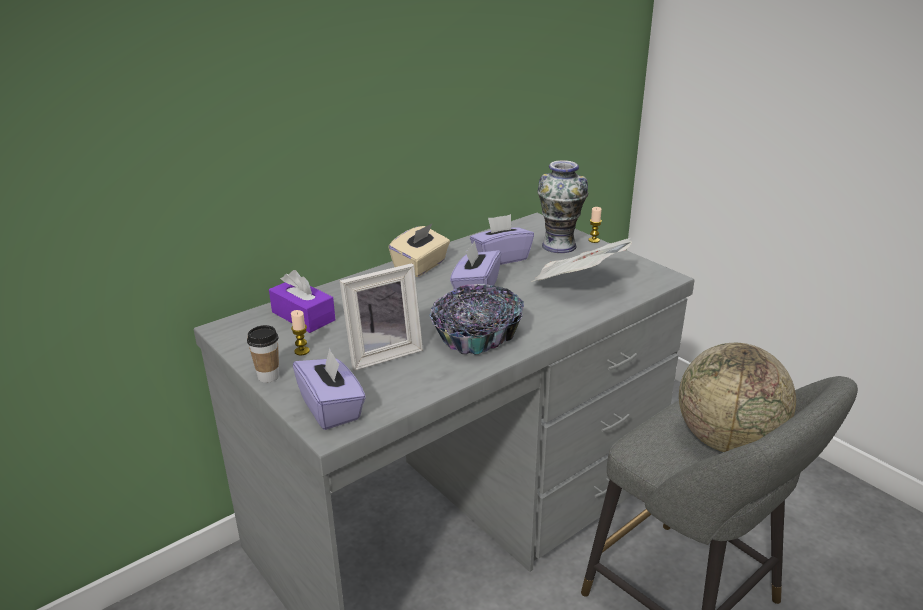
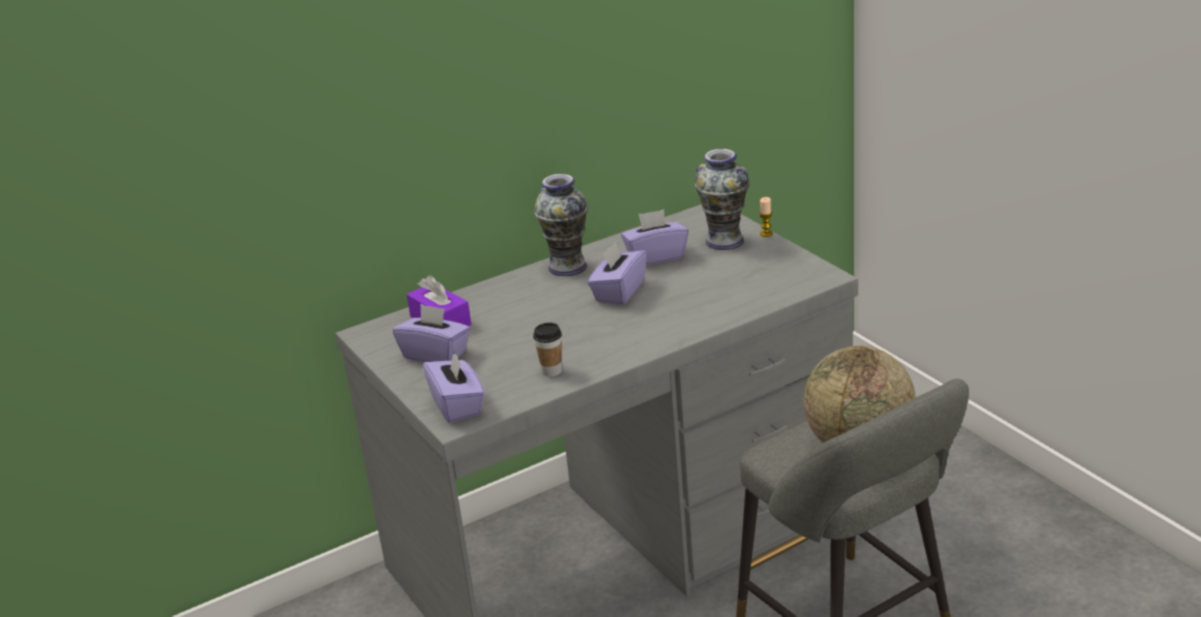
camera: 10 degrees right, 0 degrees up
(268, 376) = (403, 377): cup -> cup (551, 371)
(302, 351) = (436, 354): candle -> purple tissue box
(382, 353) = (512, 356): picture frame -> none
(420, 266) = (568, 267): beige tissue box -> vase
(476, 335) = (606, 339): bowl -> none
(578, 283) = (728, 285): newspaper -> none

